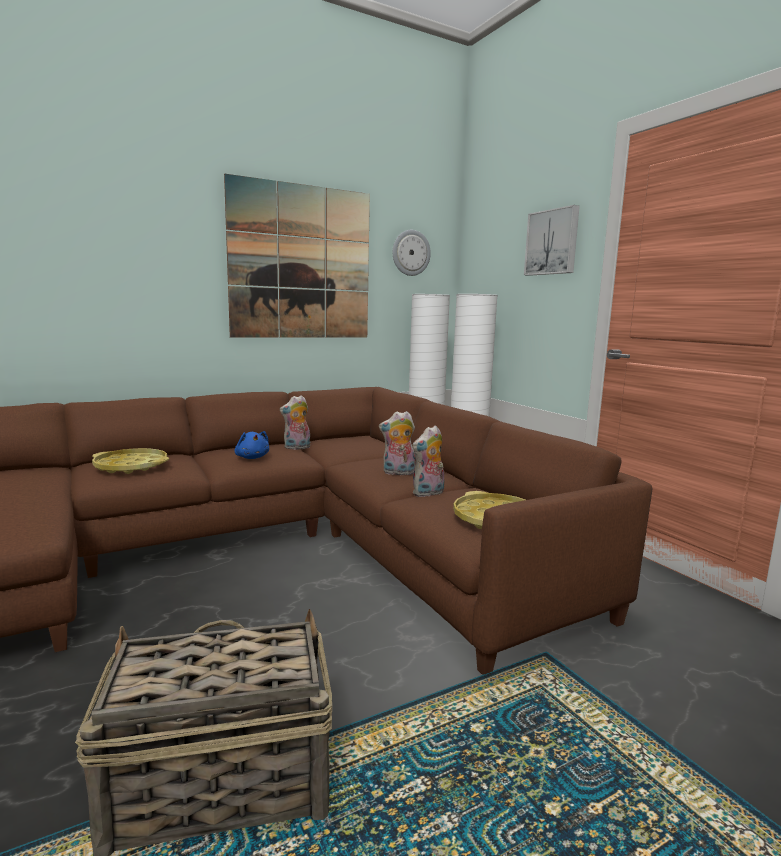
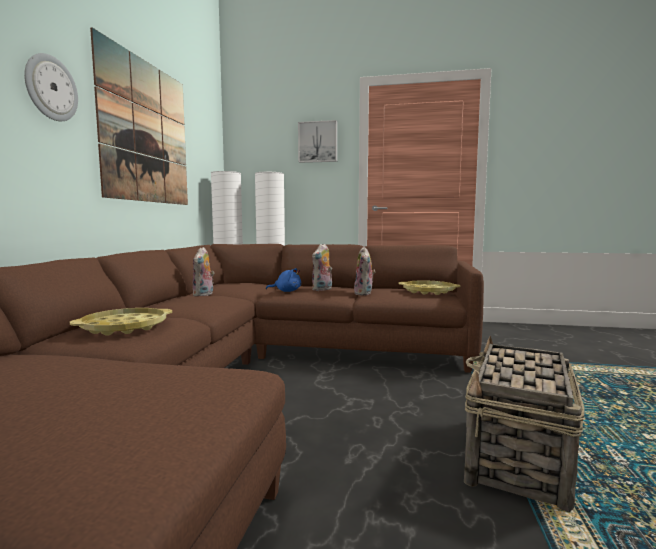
camera: 50 degrees left, 5 degrees down
(252, 457) = (205, 302): blue plush toy -> blue plush toy (286, 291)
(410, 253) = (203, 139): wall clock -> wall clock (51, 88)

